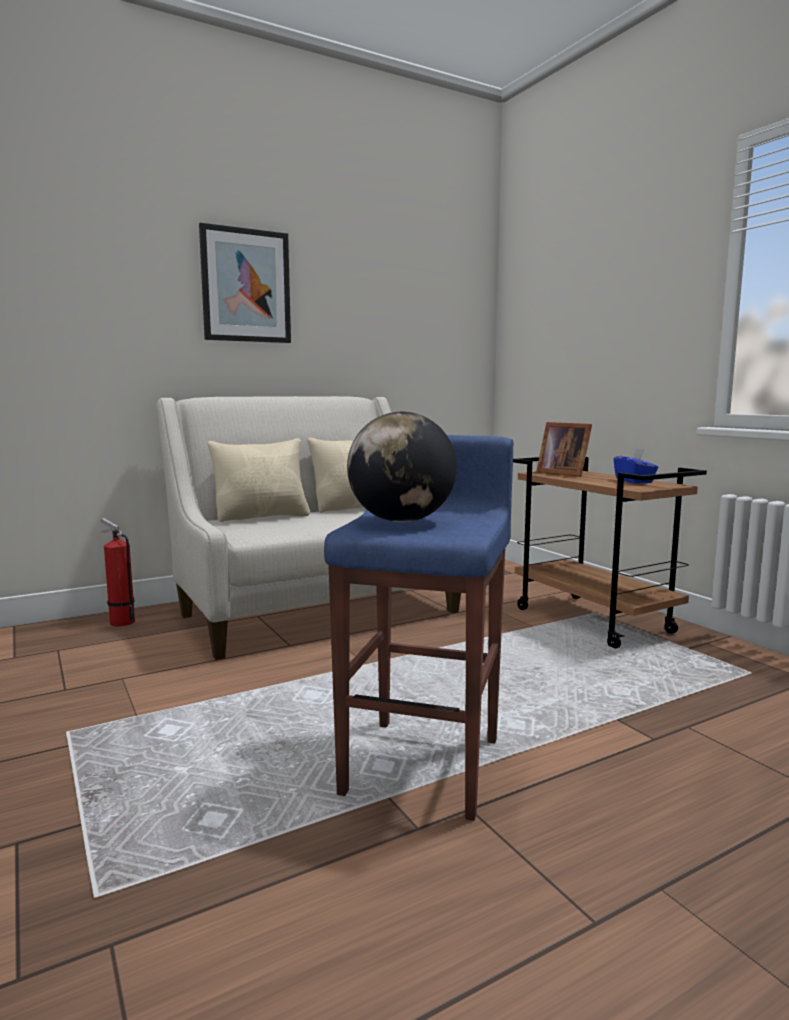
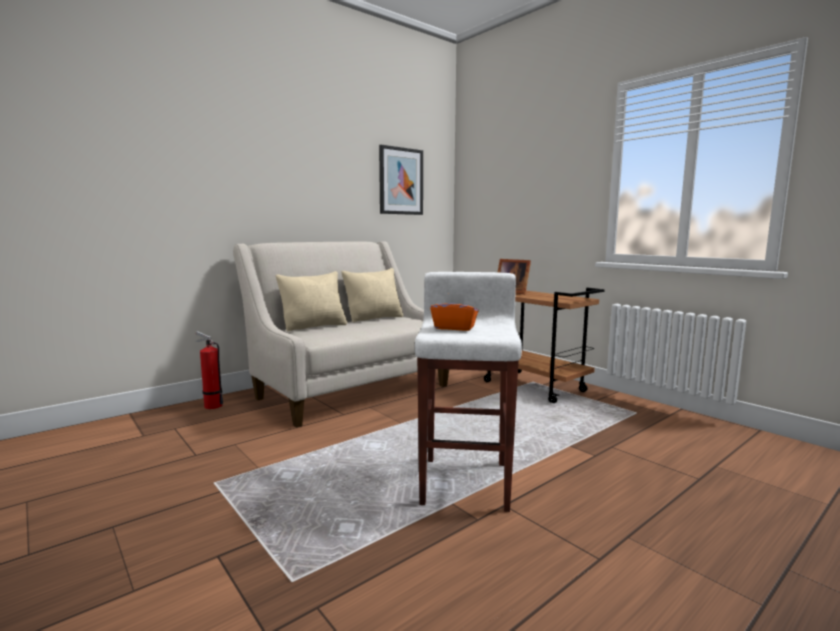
camera: 10 degrees left, 0 degrees up
(246, 286) = (293, 164): picture -> picture (401, 181)
(401, 521) = (454, 328): globe -> orange tissue box
(425, 764) = (466, 482): blue stool -> white stool
(634, 481) = (559, 296): blue tissue box -> none

